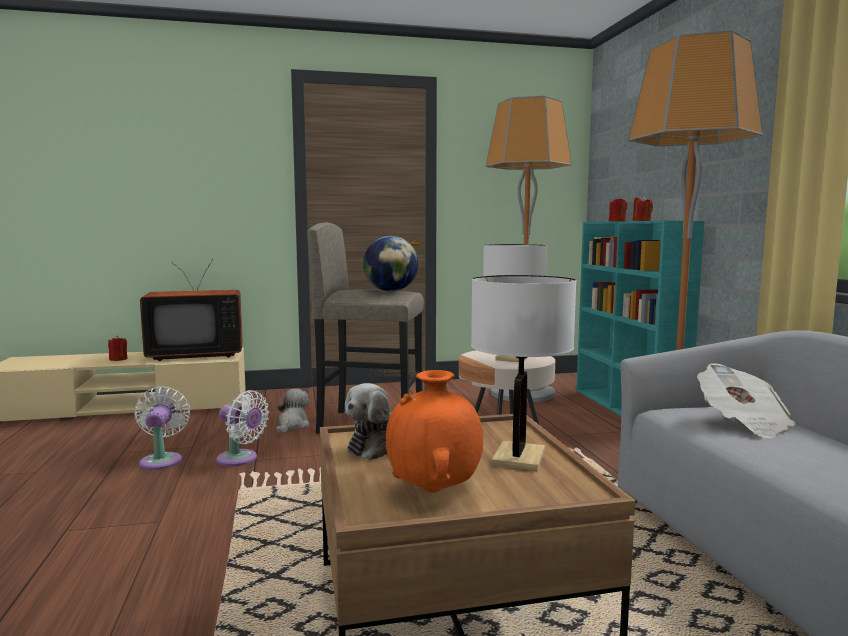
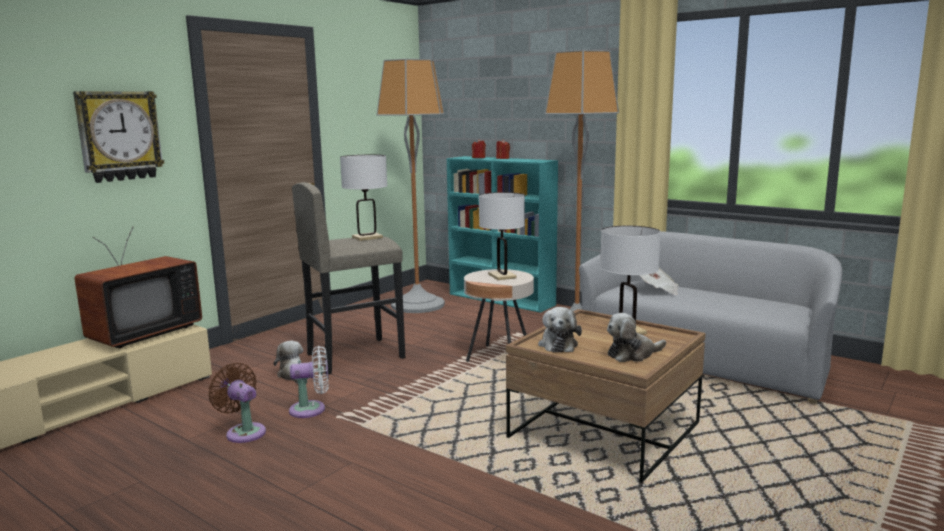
camera: 40 degrees left, 5 degrees up
(118, 359) = (62, 358): red candle -> none
(162, 460) = (243, 432): white fan -> brown fan
(214, 178) = (119, 136): none -> wall clock
(391, 291) = (367, 237): globe -> white table lamp
(434, 491) = (632, 354): orange vase -> plush toy

